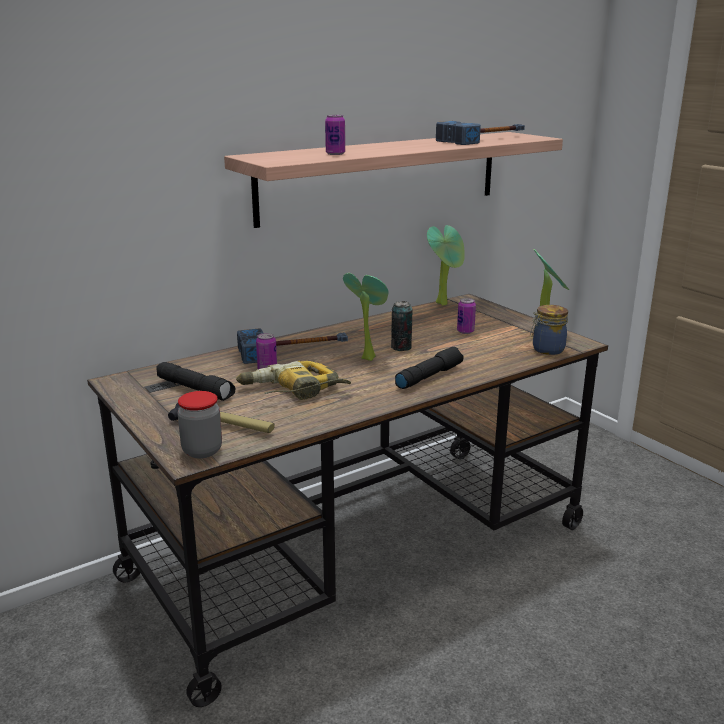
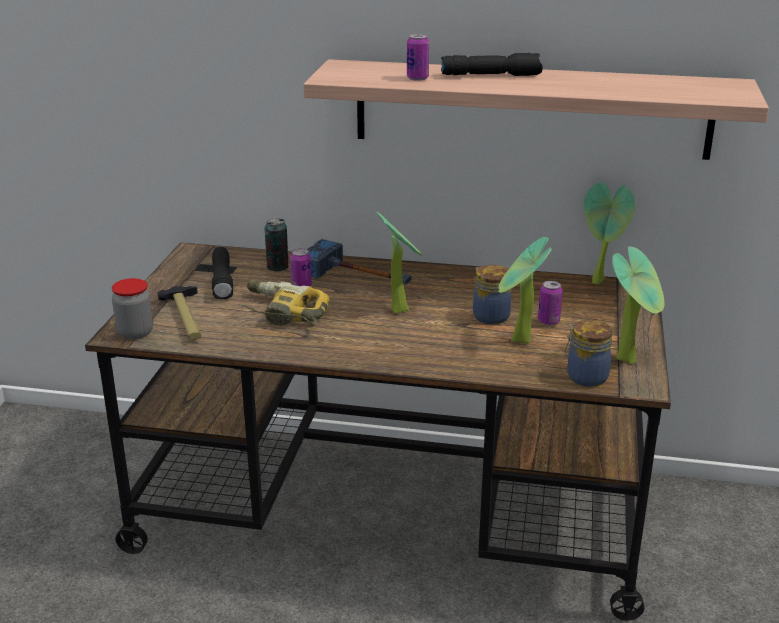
camera: 45 degrees right, 5 degrees up
(401, 348) = (449, 312): can -> can (277, 267)
(428, 341) = (489, 316): none -> jar
(428, 376) = (410, 350): black flashlight -> black flashlight (491, 75)
(476, 348) = (518, 342): none -> potted plant
(485, 139) = (658, 88): hammer -> none

